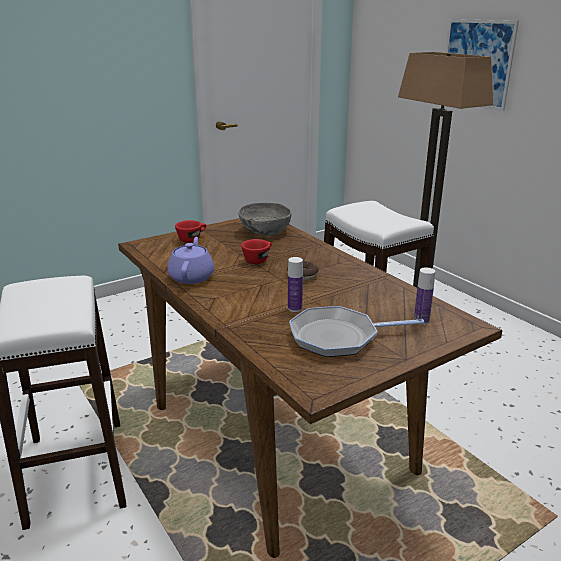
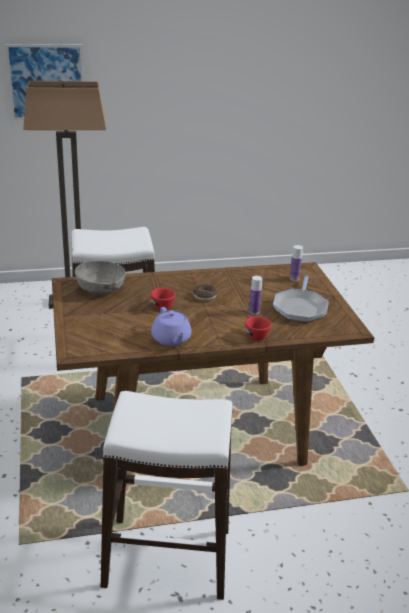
camera: 70 degrees left, 5 degrees up
(192, 239) = (86, 324): red cup -> red cup (254, 334)
(192, 276) = (171, 339): purple teapot -> purple teapot turned 135 degrees counterclockwise

